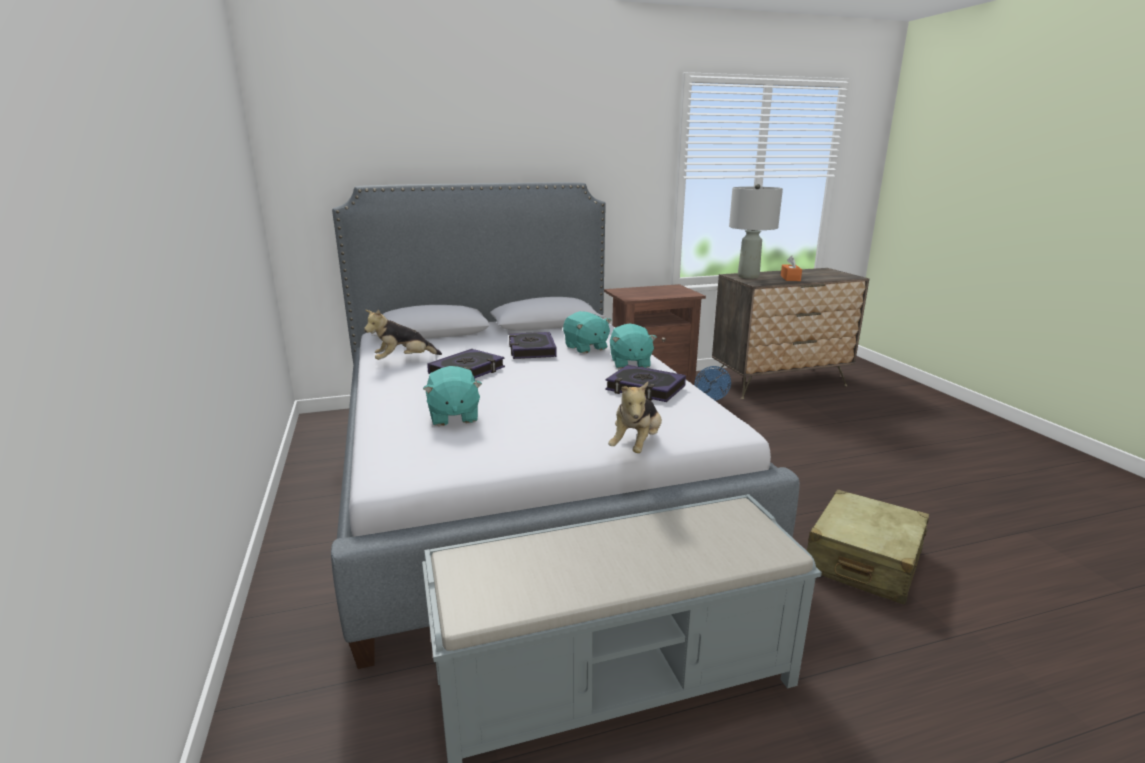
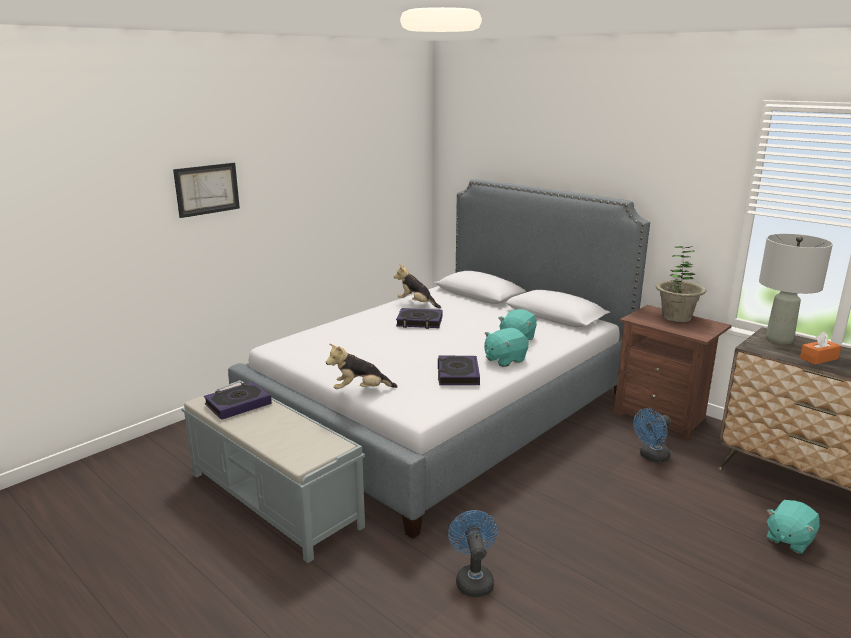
camera: 60 degrees right, 0 degrees up
(113, 184) = (207, 189): none -> picture
(453, 416) = (347, 338): turquoise plush toy -> turquoise plush toy (788, 539)
(531, 350) = (485, 326): book -> book (238, 404)
(645, 289) = (676, 317): none -> potted plant
(863, 561) = (473, 579): beige suitcase -> blue fan

